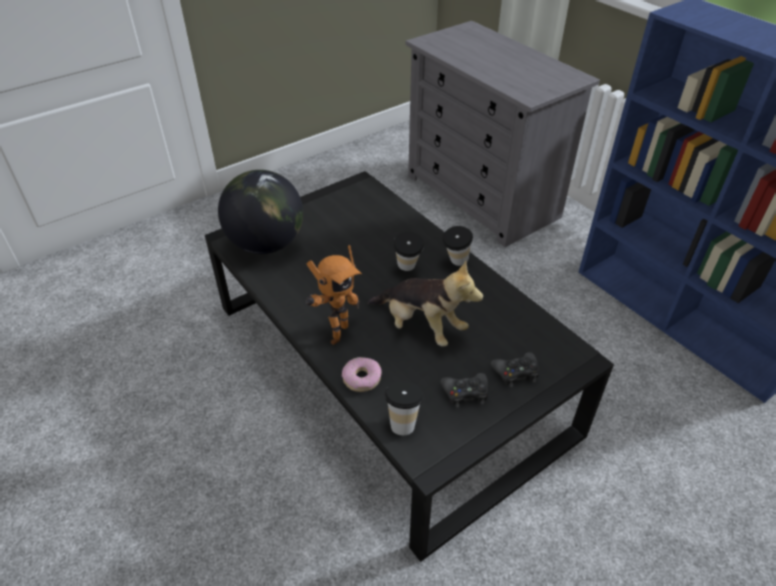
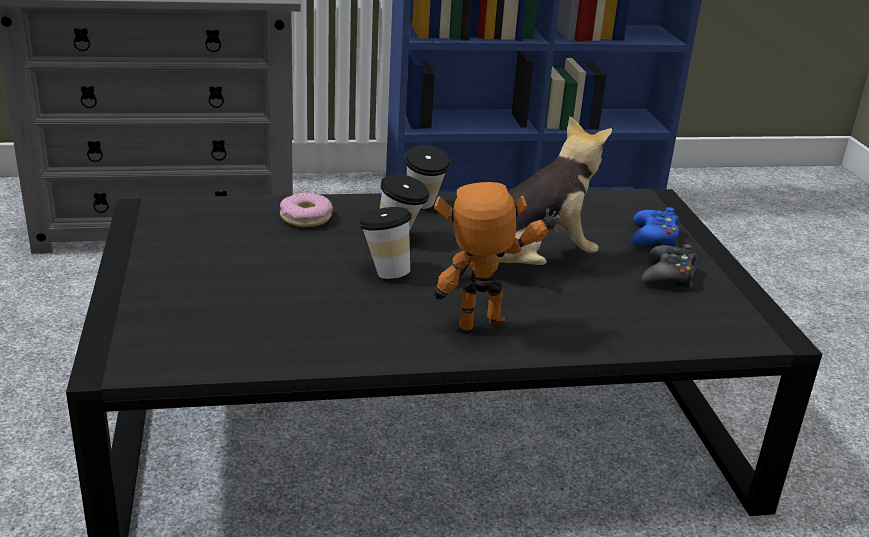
camera: 65 degrees left, 15 degrees down
(266, 244) = (193, 331): globe -> none
(335, 333) = (486, 330): toy robot -> toy robot turned 75 degrees counterclockwise
(362, 378) = (596, 336): donut -> donut (305, 218)
(403, 421) = (695, 330): cup -> cup (384, 272)
(516, 373) = (654, 237): black game controller -> blue game controller

